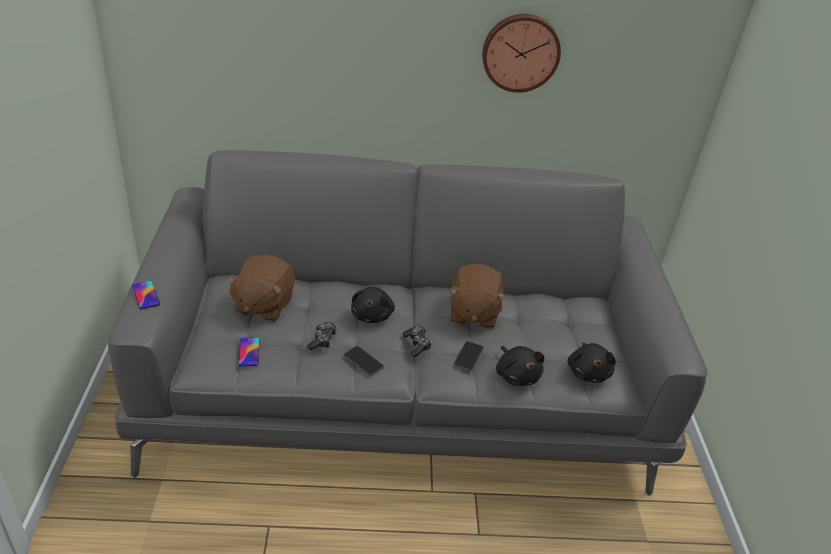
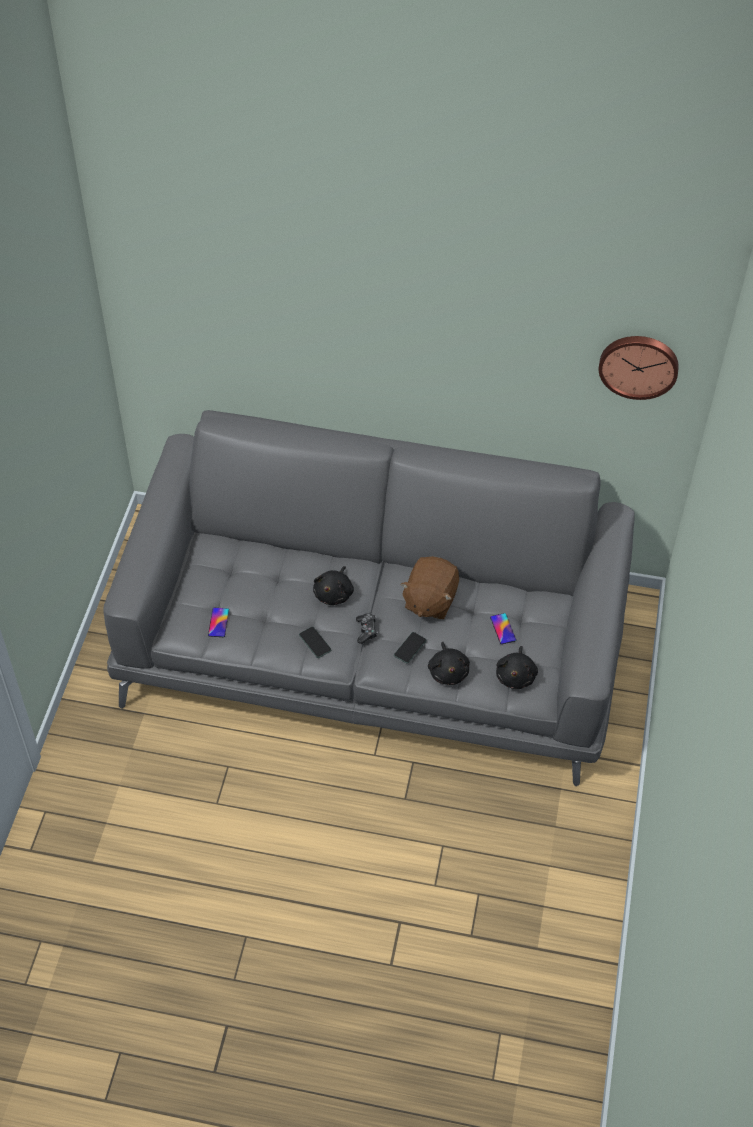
camera: 15 degrees right, 15 degrees up
(146, 295) = (134, 568): phone -> phone (503, 629)
(263, 305) = (237, 573): brown plush toy -> none
(322, 340) = (283, 617): game controller -> none
(520, 52) = (497, 356): wall clock -> wall clock (638, 365)

